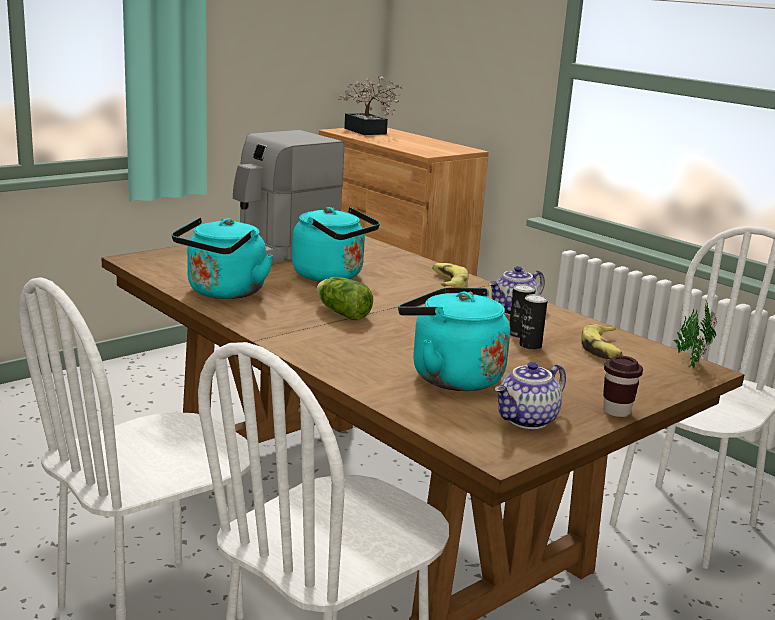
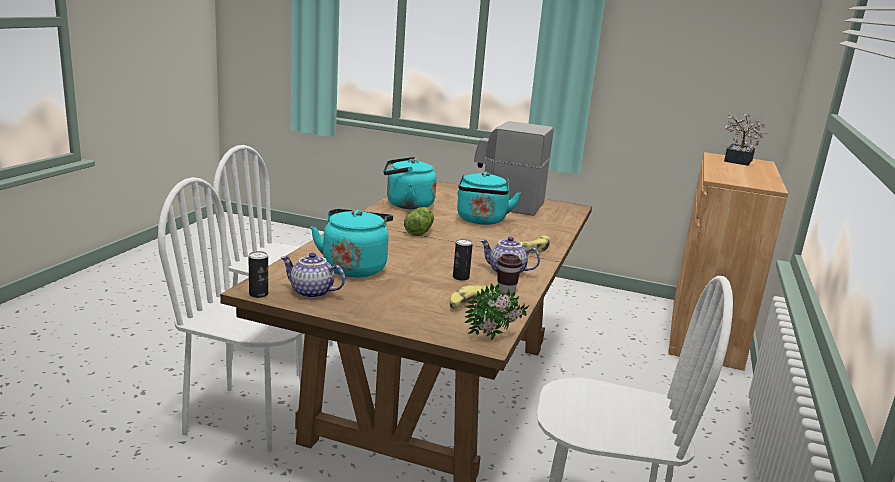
camera: 60 degrees right, 0 degrees up
(530, 346) = (443, 282): can -> can (258, 294)
(616, 412) = (357, 316): brown cup -> brown cup (506, 291)

